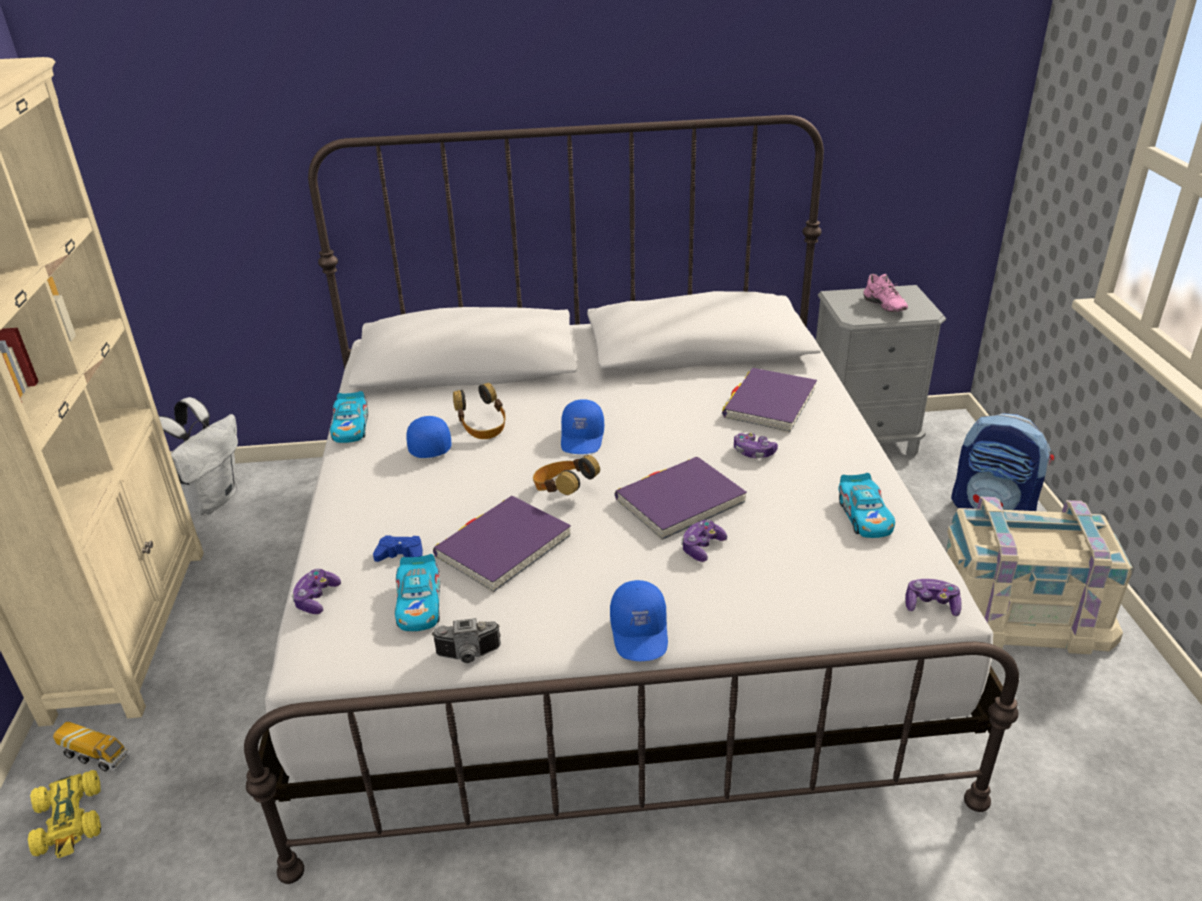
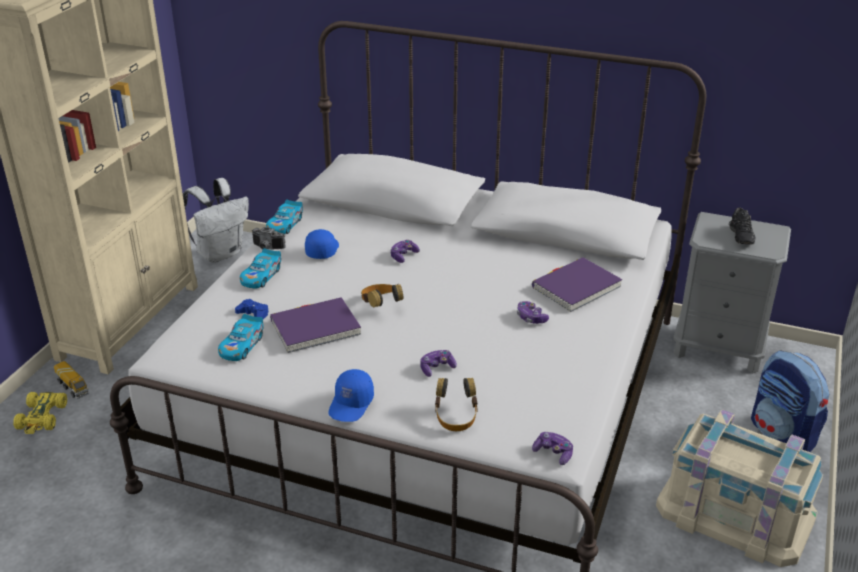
camera: 25 degrees right, 0 degrees up
(316, 598) = (189, 324): game controller -> game controller (403, 256)
(468, 656) = (245, 384): camera -> camera (267, 248)
(482, 427) = (365, 248): headphones -> headphones (456, 417)
(583, 438) = (423, 274): blue cap -> none
(680, 501) = (449, 335): purple book -> none
(864, 516) = (566, 384): toy car -> toy car (261, 276)
(882, 307) = (739, 237): pink shoe -> black shoe

